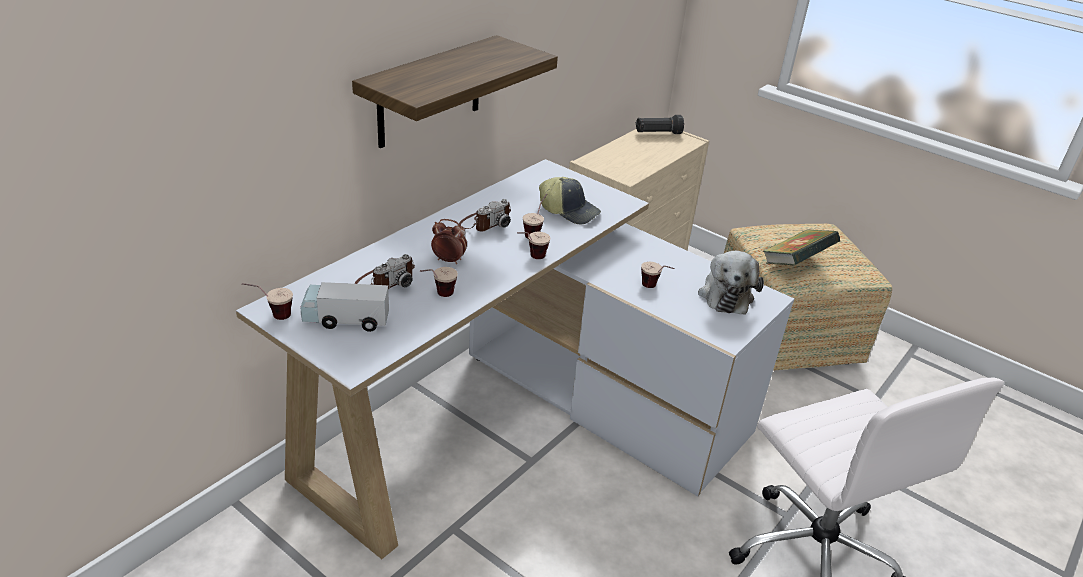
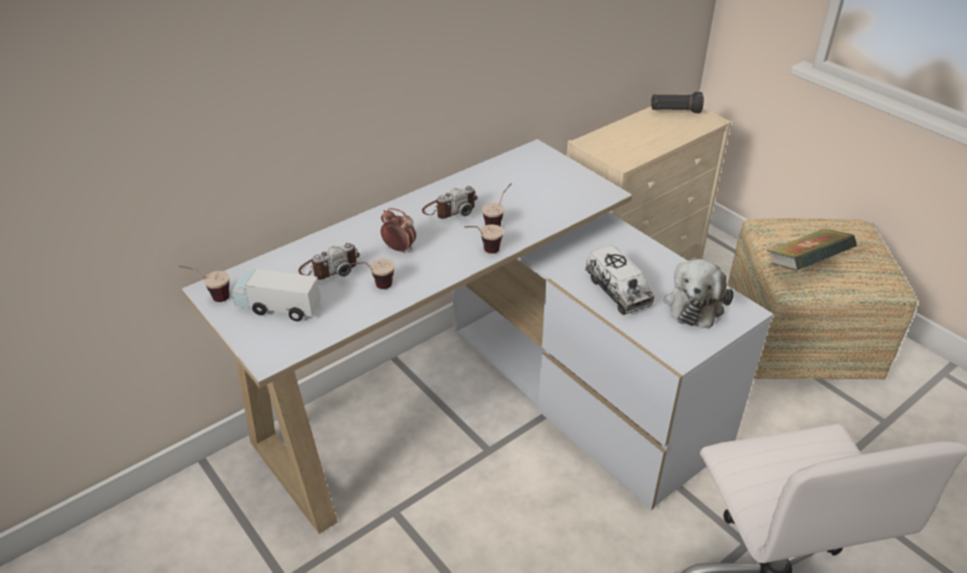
camera: 15 degrees right, 5 degrees up
(429, 92) = (392, 75): shelf -> none
(569, 211) = (542, 200): cap -> none
(654, 288) = (617, 291): cup -> toy truck

